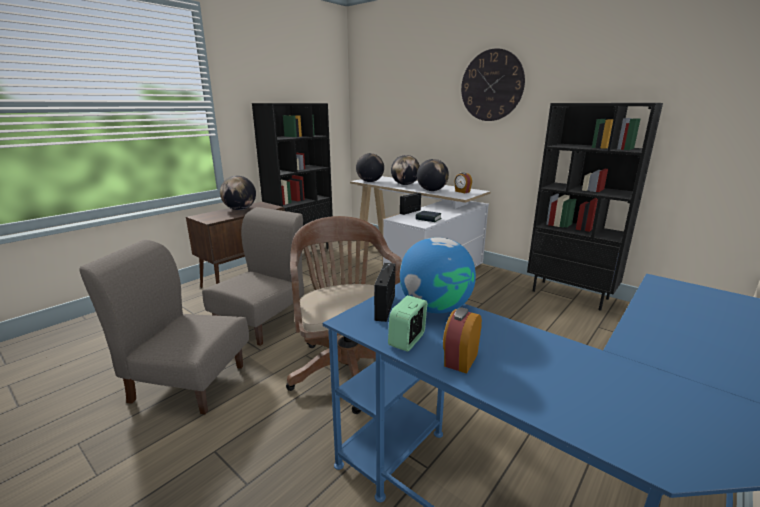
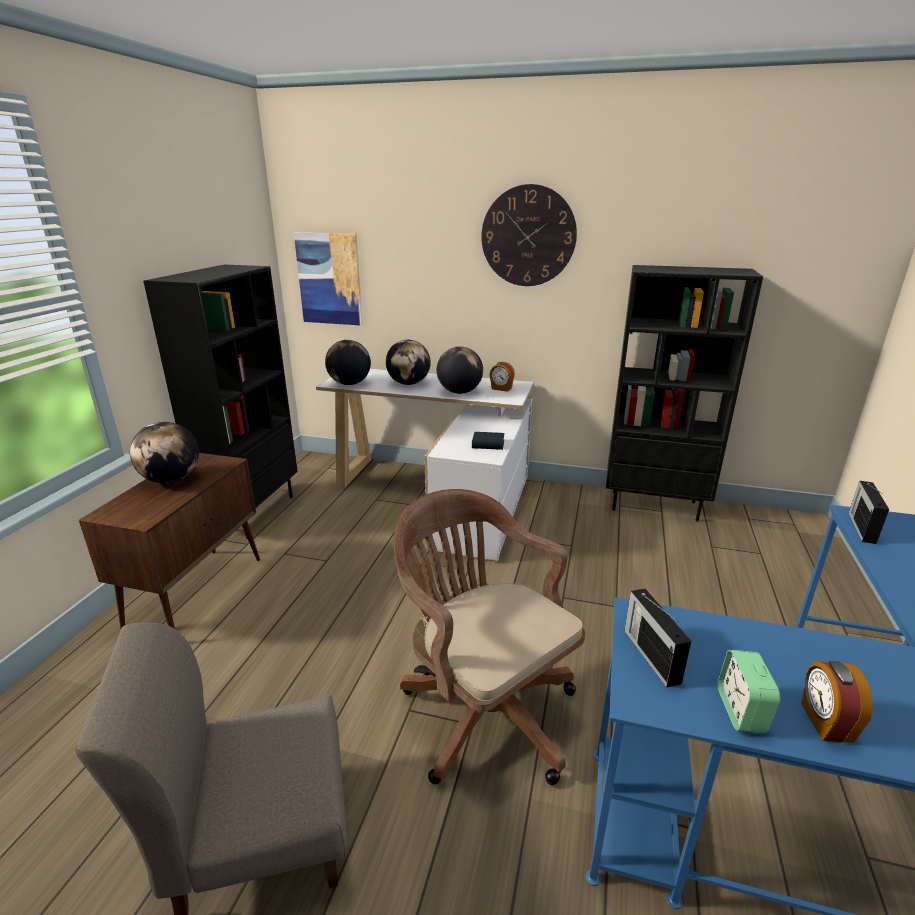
camera: 25 degrees left, 5 degrees up
(262, 322) = (294, 671): grey chair -> none
(374, 119) = (329, 279): none -> picture
(410, 211) = (450, 433): radio -> radio (861, 527)
(435, 308) = (705, 635): globe -> none

